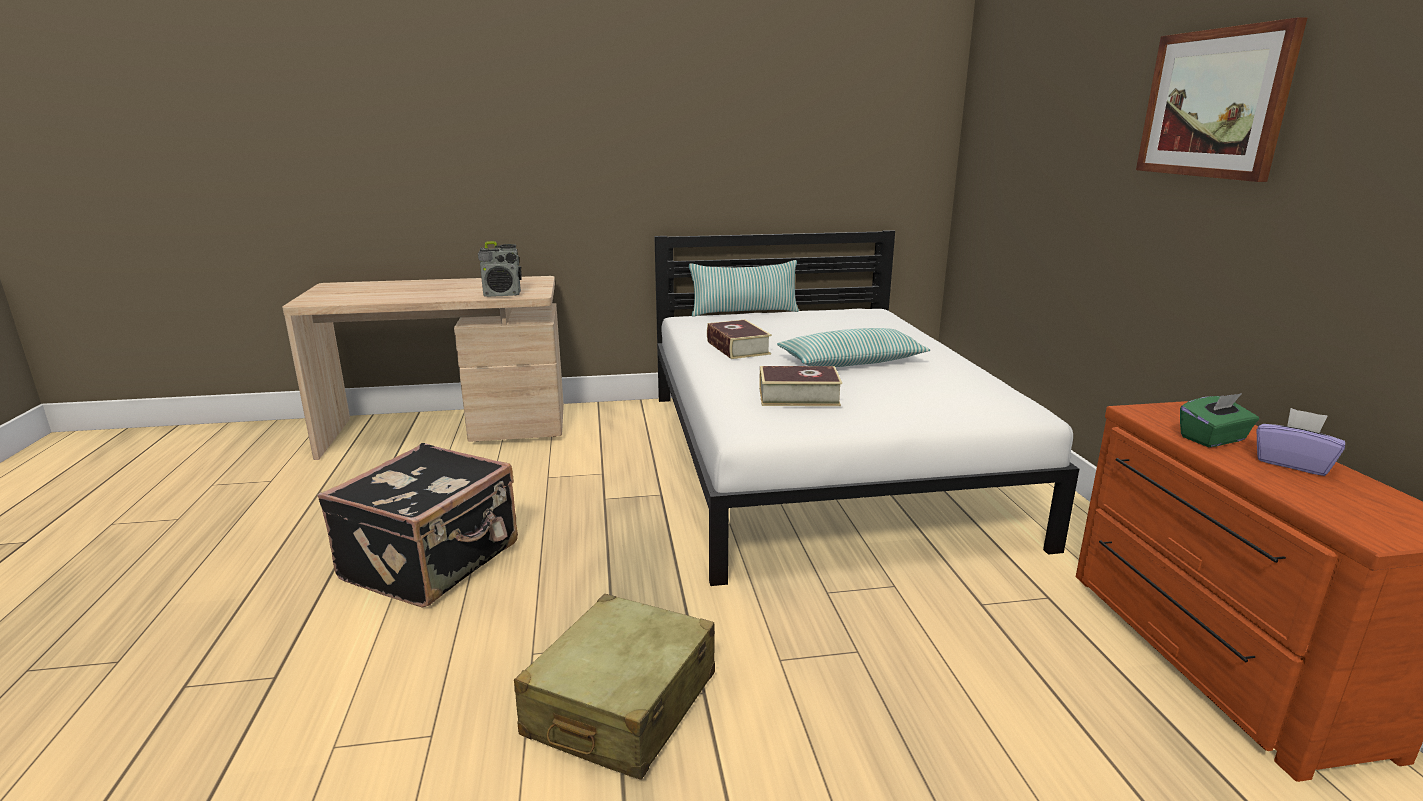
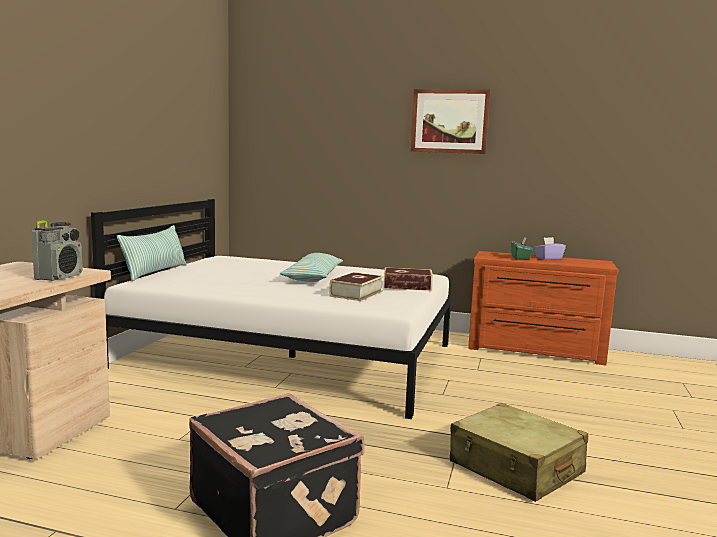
camera: 65 degrees left, 10 degrees down
(738, 348) = (239, 286): book -> book (407, 286)

